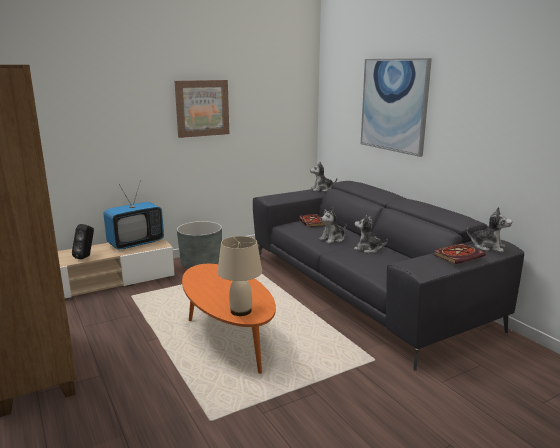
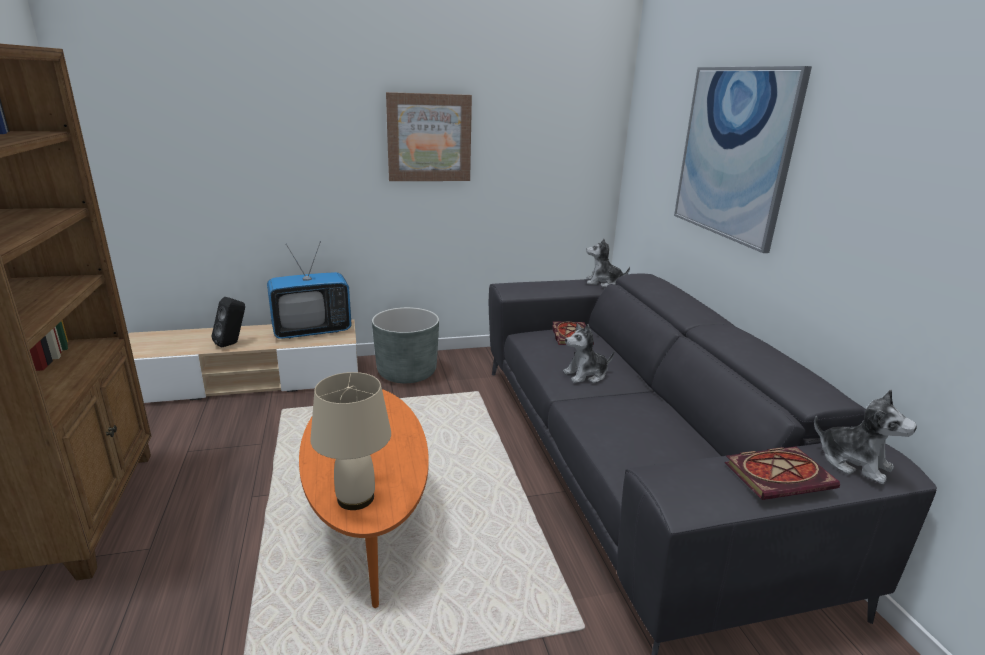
camera: 15 degrees right, 5 degrees up
(368, 249) = (635, 407): plush toy -> none

